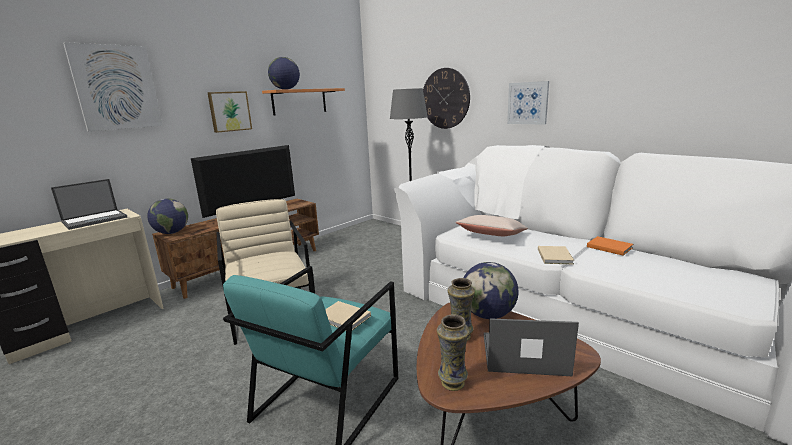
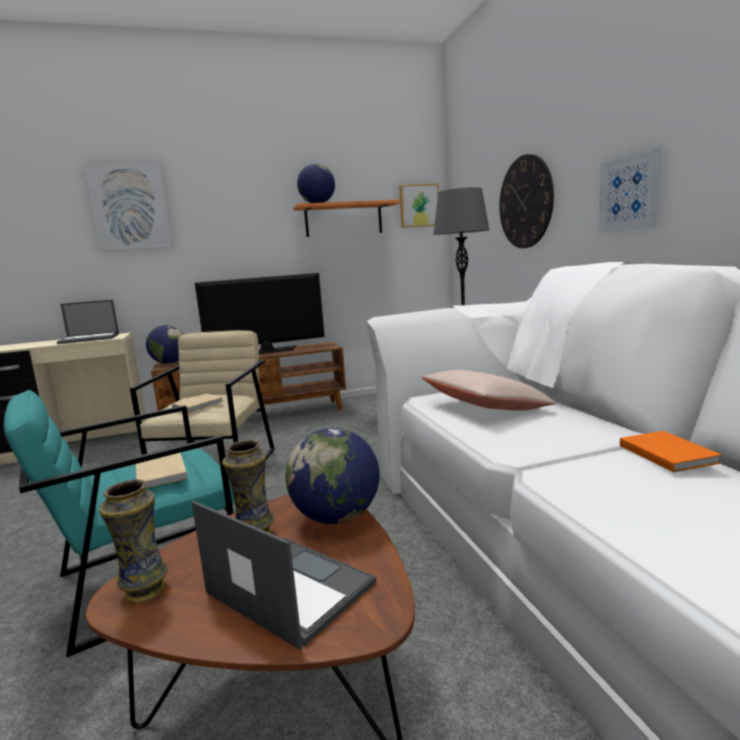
camera: 30 degrees right, 5 degrees down
(229, 111) = (251, 232): picture -> picture (419, 205)
(555, 256) = (531, 450): beige book -> beige book (199, 404)

